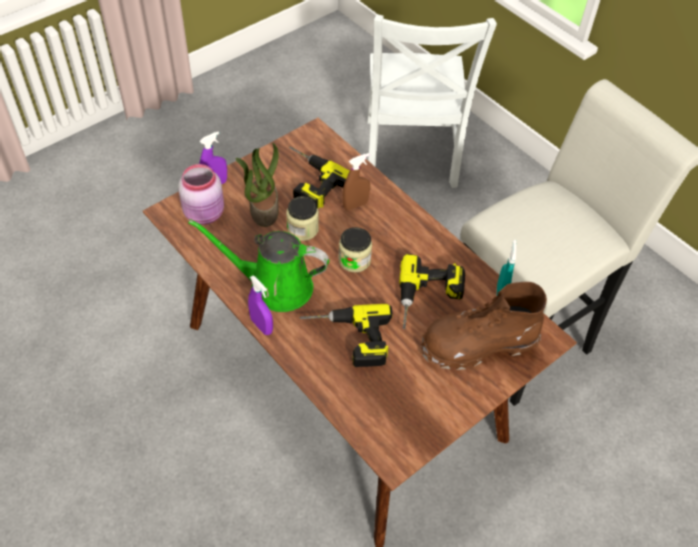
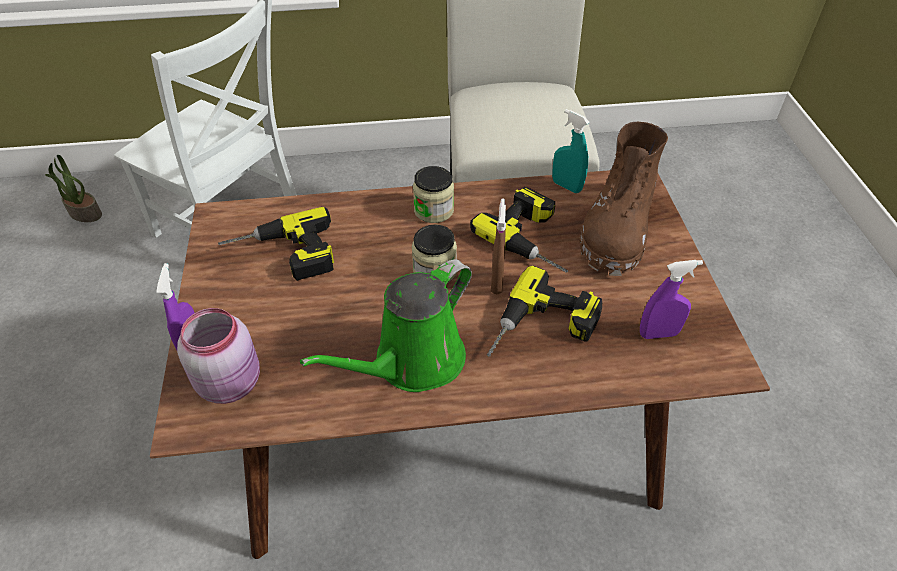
camera: 55 degrees left, 5 degrees down
(261, 326) = (465, 405): purple spray bottle -> purple spray bottle (658, 333)
(263, 209) = (283, 317): potted plant -> potted plant (84, 213)
(302, 229) = (349, 294): jar -> jar (433, 210)
(355, 205) = (357, 233): brown spray bottle -> brown spray bottle (496, 282)

